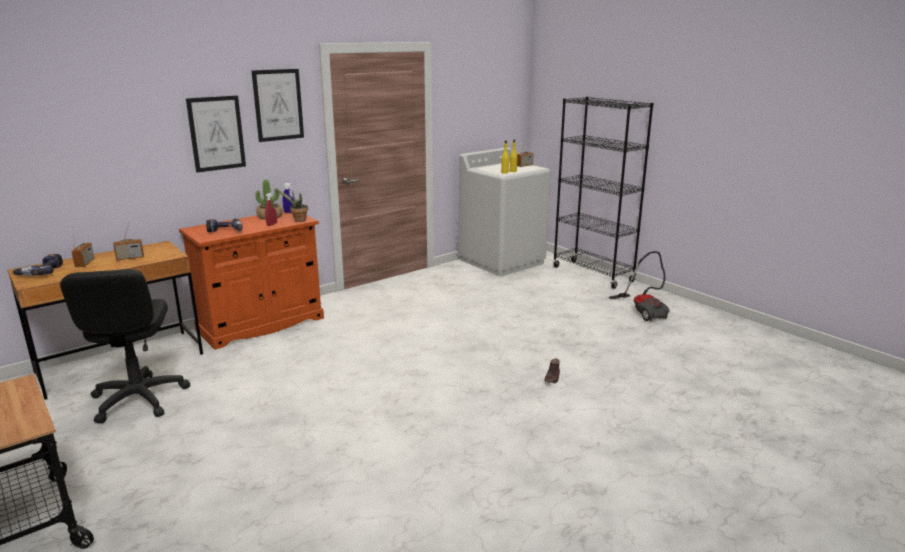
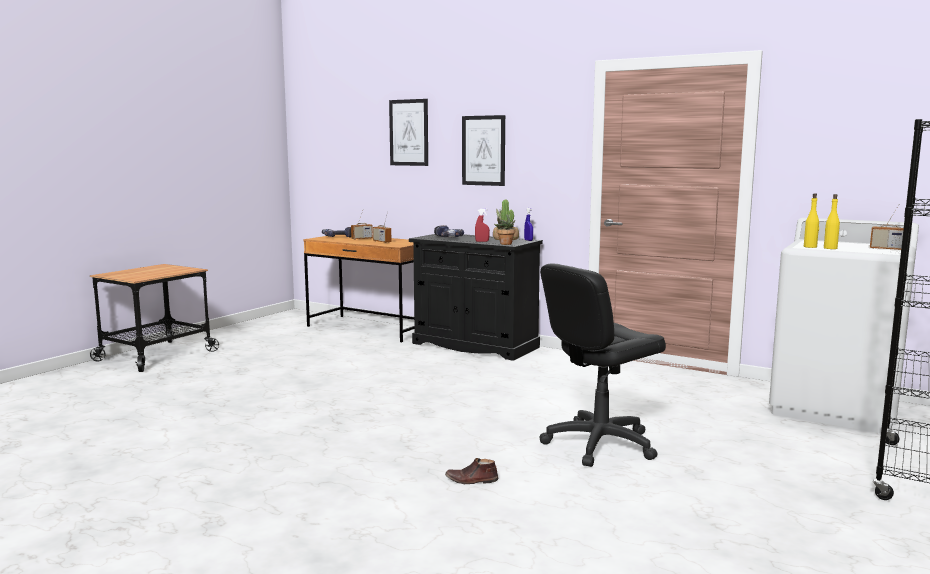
camera: 70 degrees right, 10 degrees down
(138, 399) = (319, 343): black office chair -> black office chair (599, 444)
(261, 324) = (475, 345): orange cabinet -> black cabinet
(278, 105) = (543, 127): picture -> picture (409, 132)
(644, 310) = (817, 534): vacuum cleaner -> none

